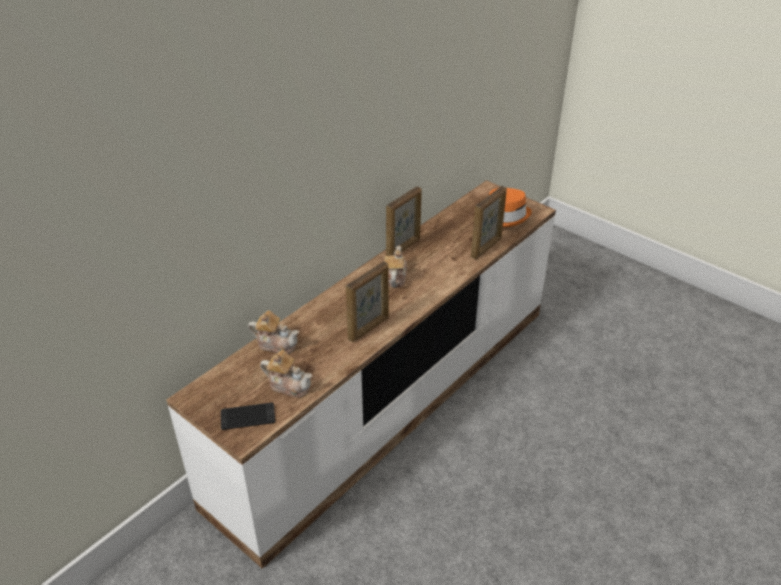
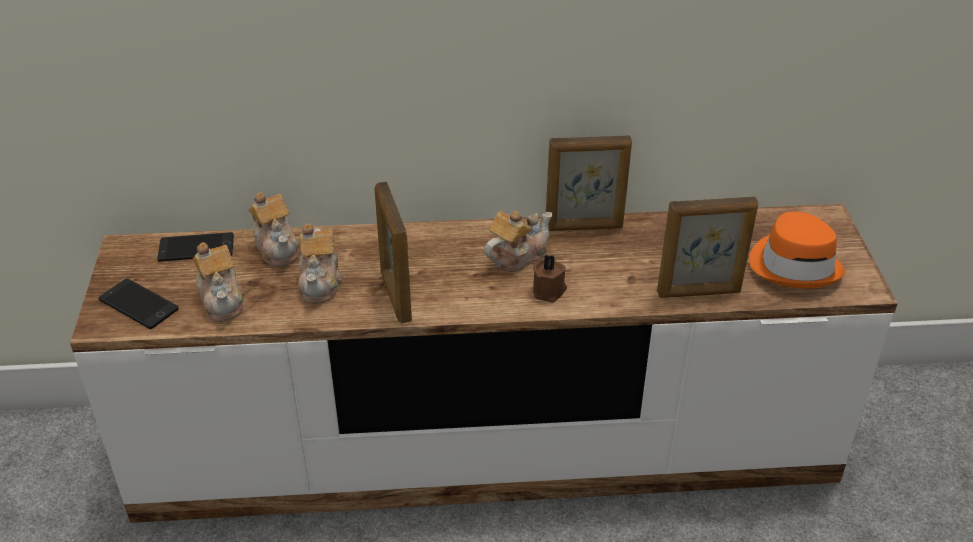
camera: 45 degrees right, 0 degrees up
(233, 371) = (196, 248): none -> phone
(324, 345) = (320, 282): none -> teapot
(369, 328) = (395, 296): picture frame -> picture frame turned 75 degrees clockwise
(430, 283) = (550, 291): none -> brown candle

